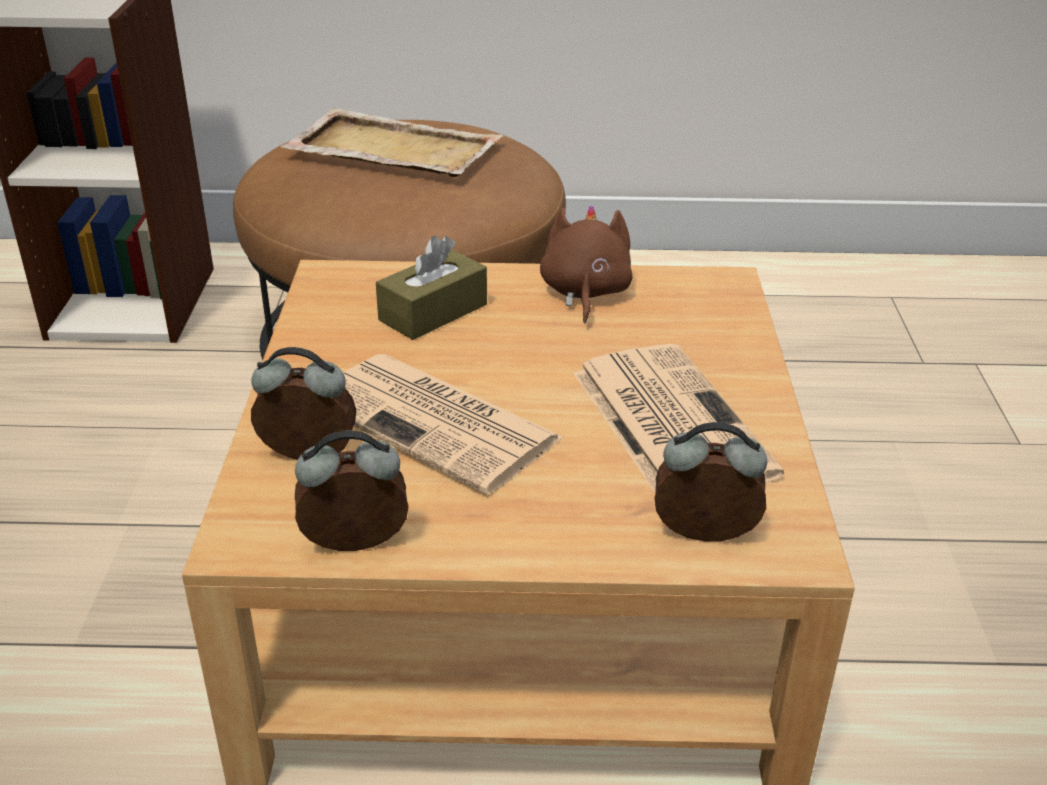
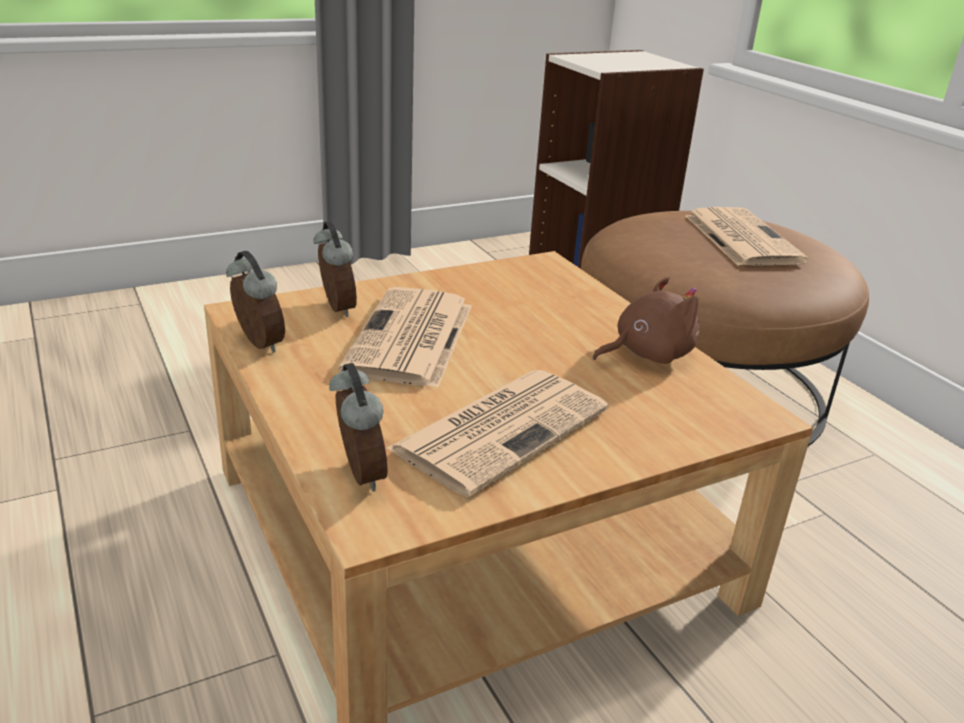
camera: 60 degrees right, 5 degrees down
(392, 150) = (740, 238): beige tray -> newspaper
(433, 312) = (544, 305): brown tissue box -> none

